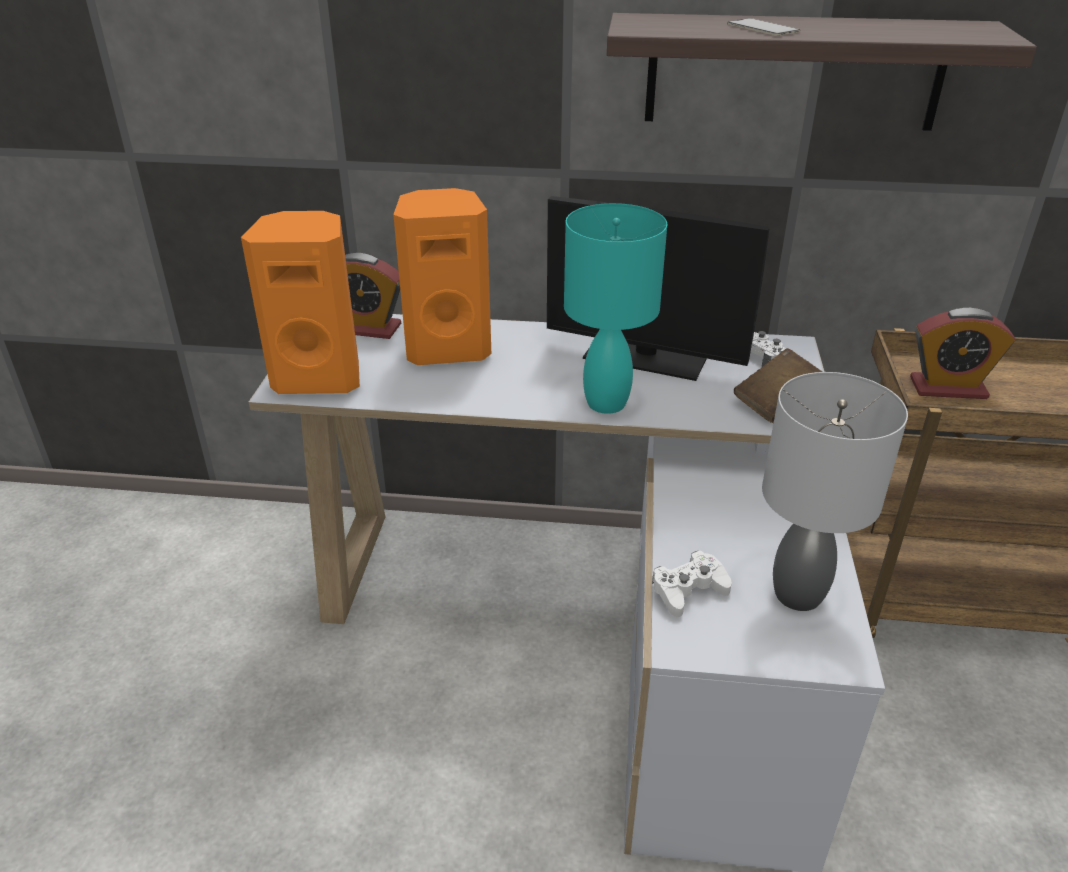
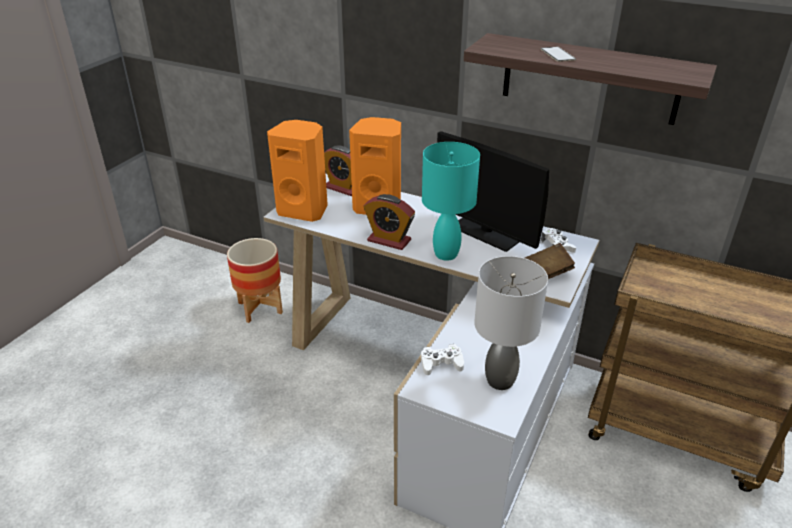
camera: 20 degrees right, 0 degrees up
(234, 569) = (260, 308): none -> planter
(948, 388) = (663, 287): alarm clock -> alarm clock (389, 240)

